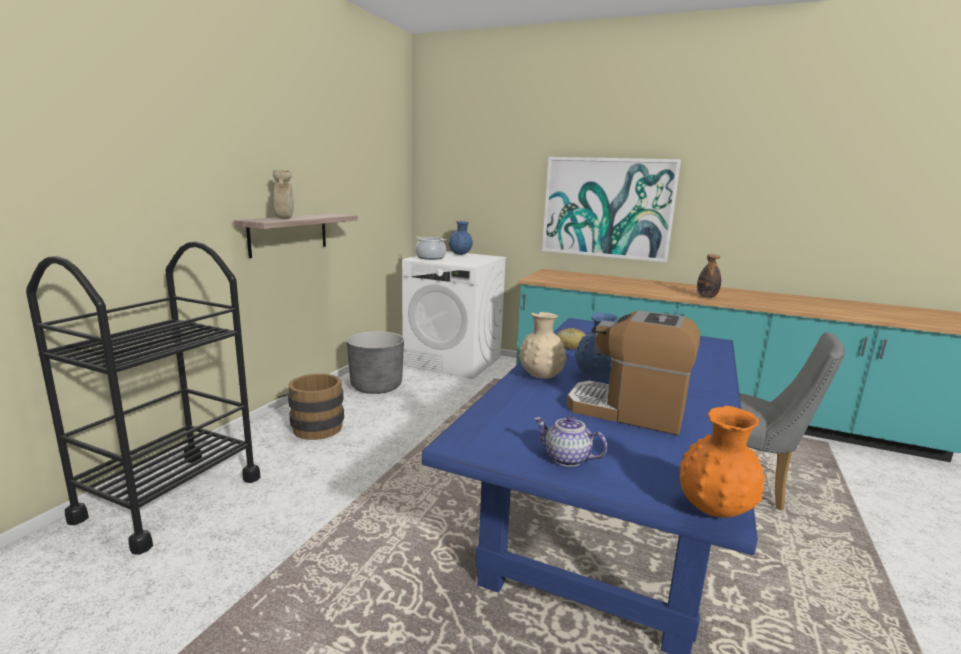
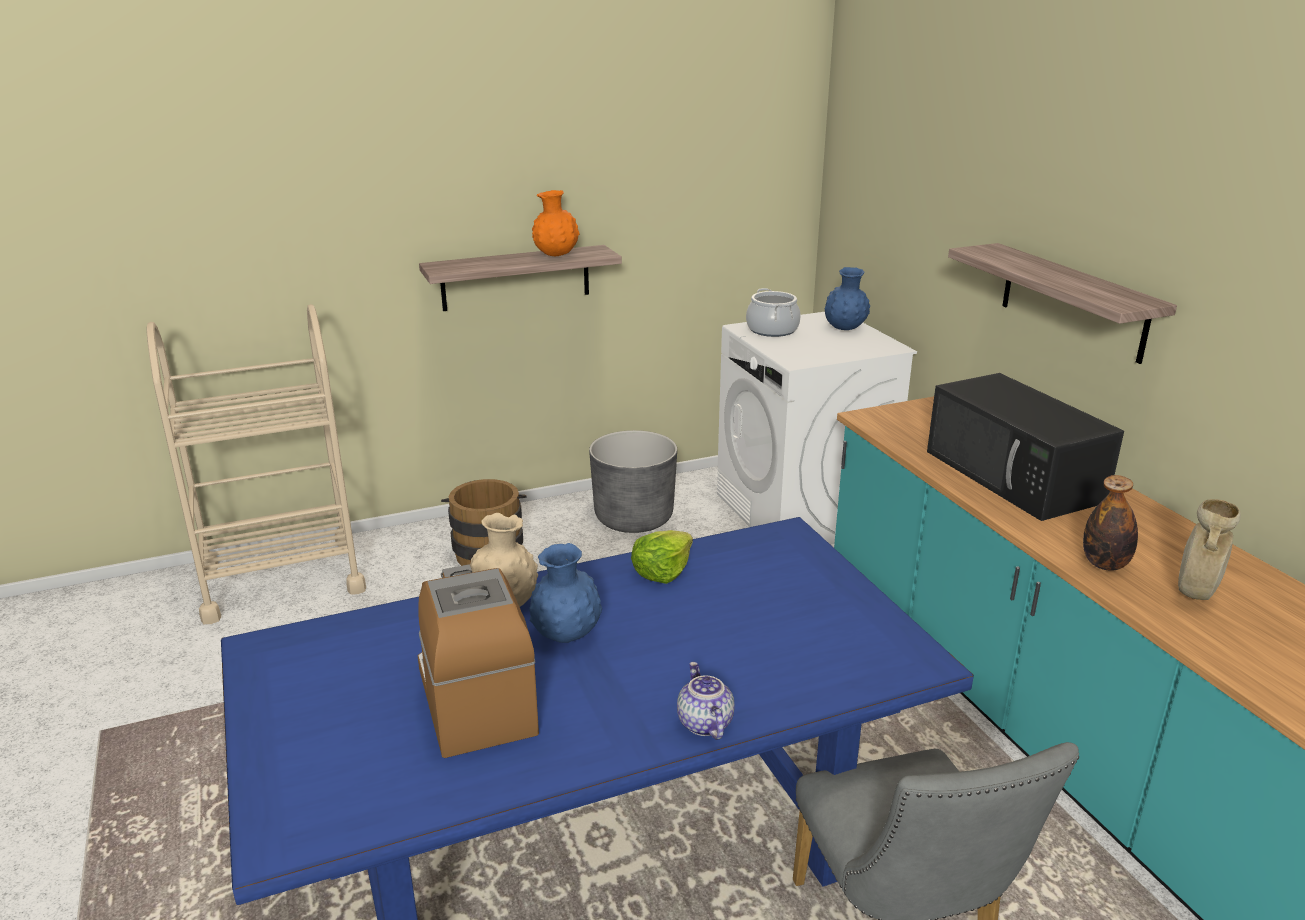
camera: 45 degrees right, 10 degrees up
(170, 498) = (282, 579): black cart -> beige cart
(284, 219) = (483, 264): beige vase -> beige vase (1195, 593)
(566, 459) = (289, 714): teapot -> teapot (703, 723)
(570, 345) = (662, 571): bread -> lettuce
(607, 208) = (1073, 302): picture -> shelf
(624, 284) = (1015, 477): none -> black microwave
(714, 510) = (267, 842): orange vase -> orange vase (556, 256)

